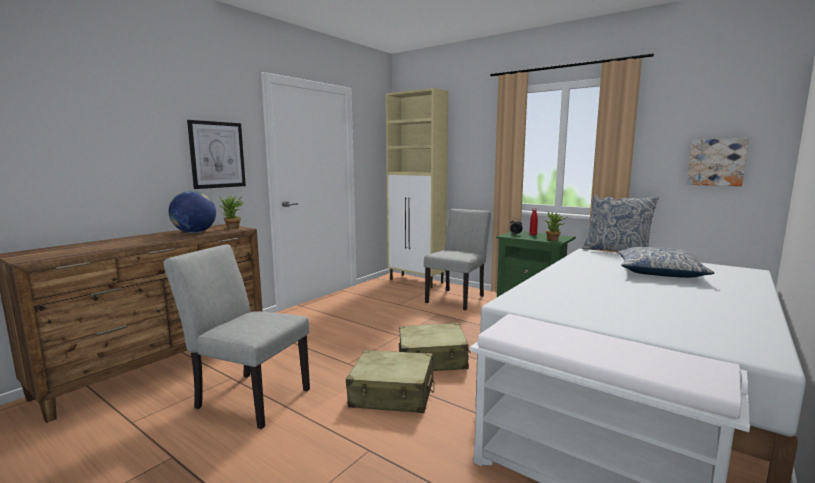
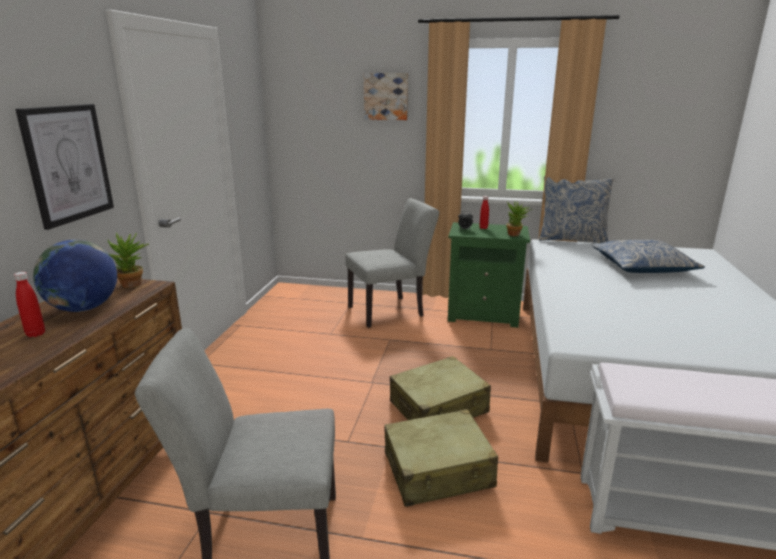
camera: 25 degrees left, 10 degrees up
(158, 237) = (35, 334): none -> red bottle
(417, 281) = (321, 293): beige cabinet -> none
(457, 298) = (391, 310): grey chair -> grey chair turned 60 degrees clockwise
(716, 162) = (668, 140): picture -> picture (386, 96)

